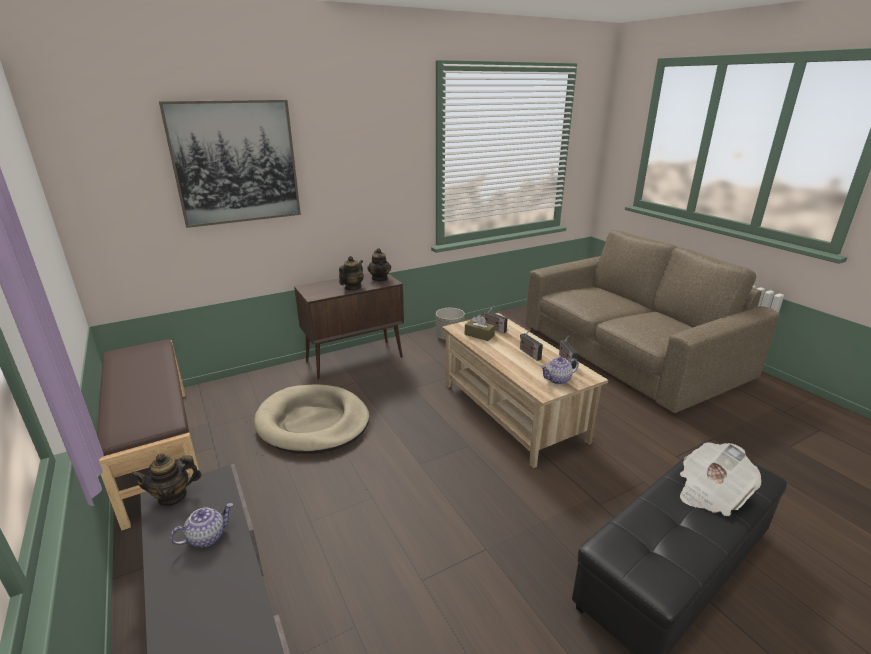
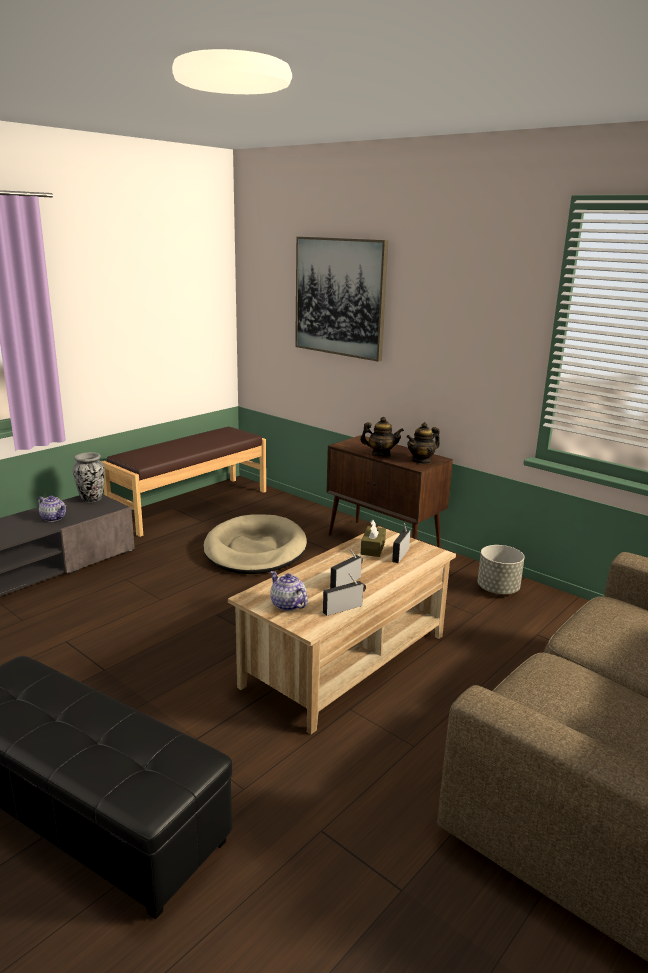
camera: 70 degrees right, 5 degrees down
(173, 496) = (91, 499): teapot -> vase
(710, 492) = (105, 745): newspaper -> none

